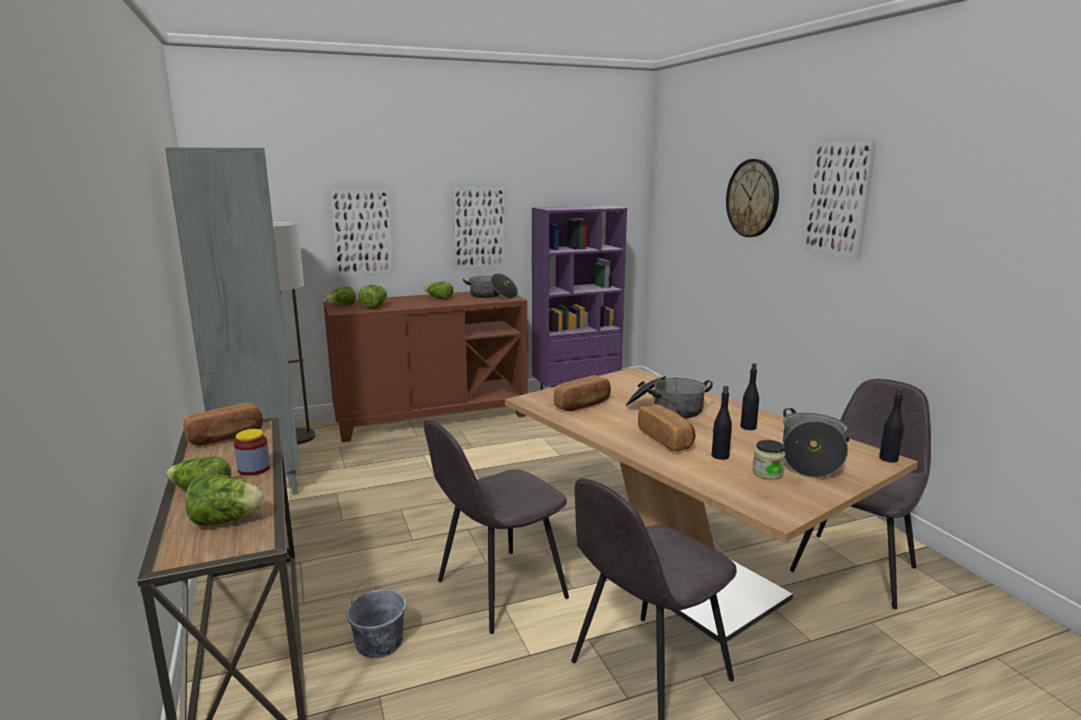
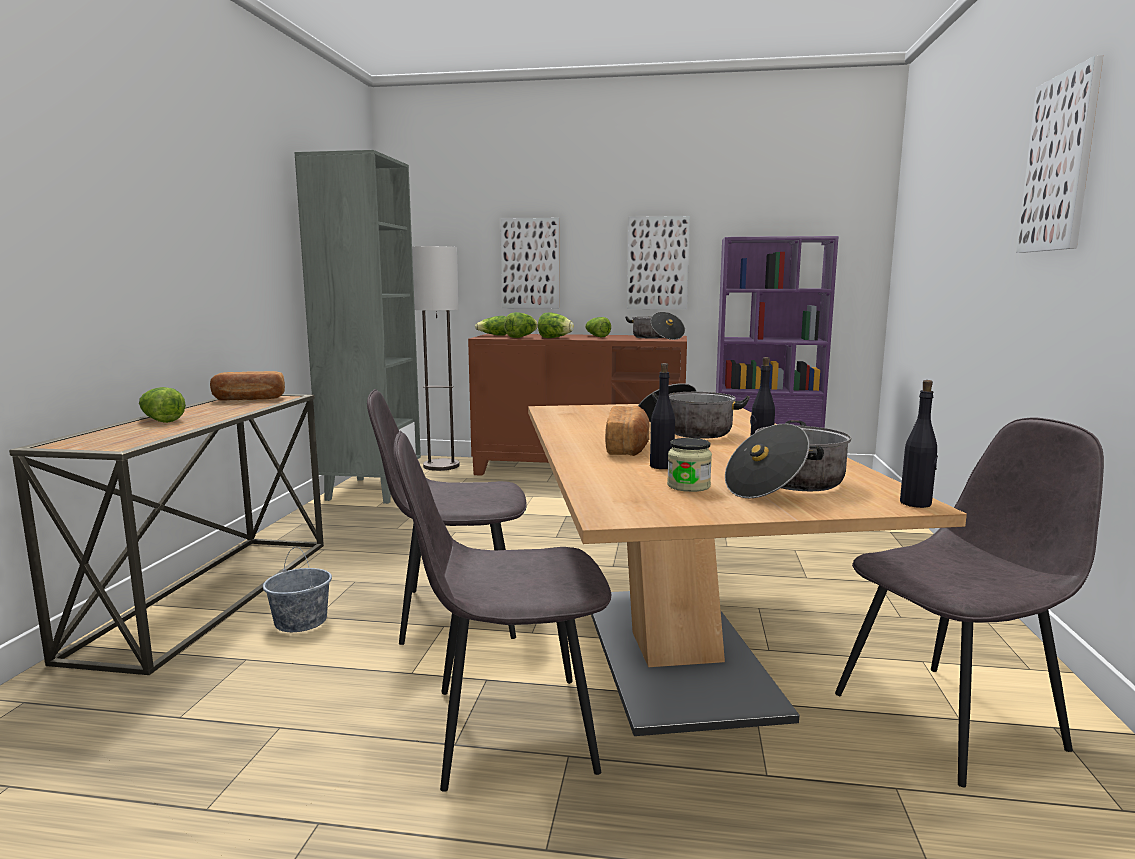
camera: 30 degrees right, 5 degrees down
(226, 521) = (134, 434): lettuce -> lettuce (555, 338)
(254, 469) = (221, 414): jar -> none
(583, 405) = (598, 417): bread -> none
(752, 198) = (976, 196): wall clock -> none

